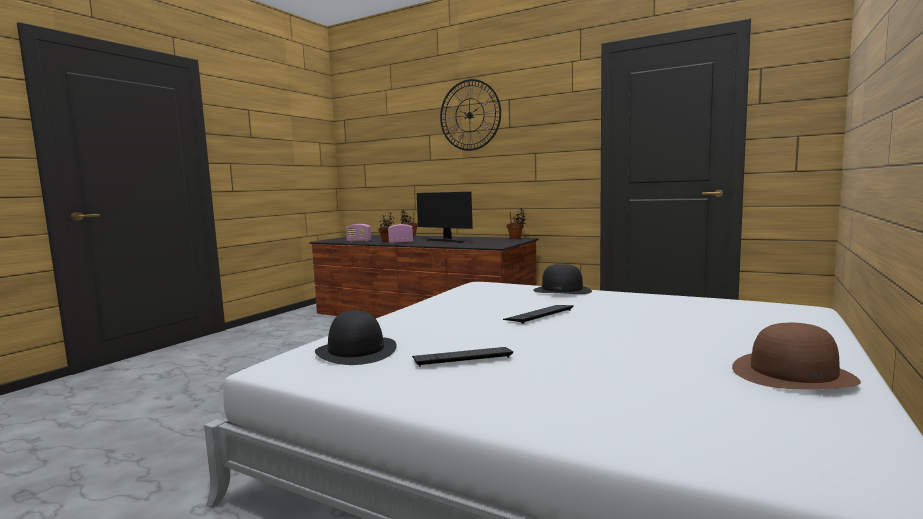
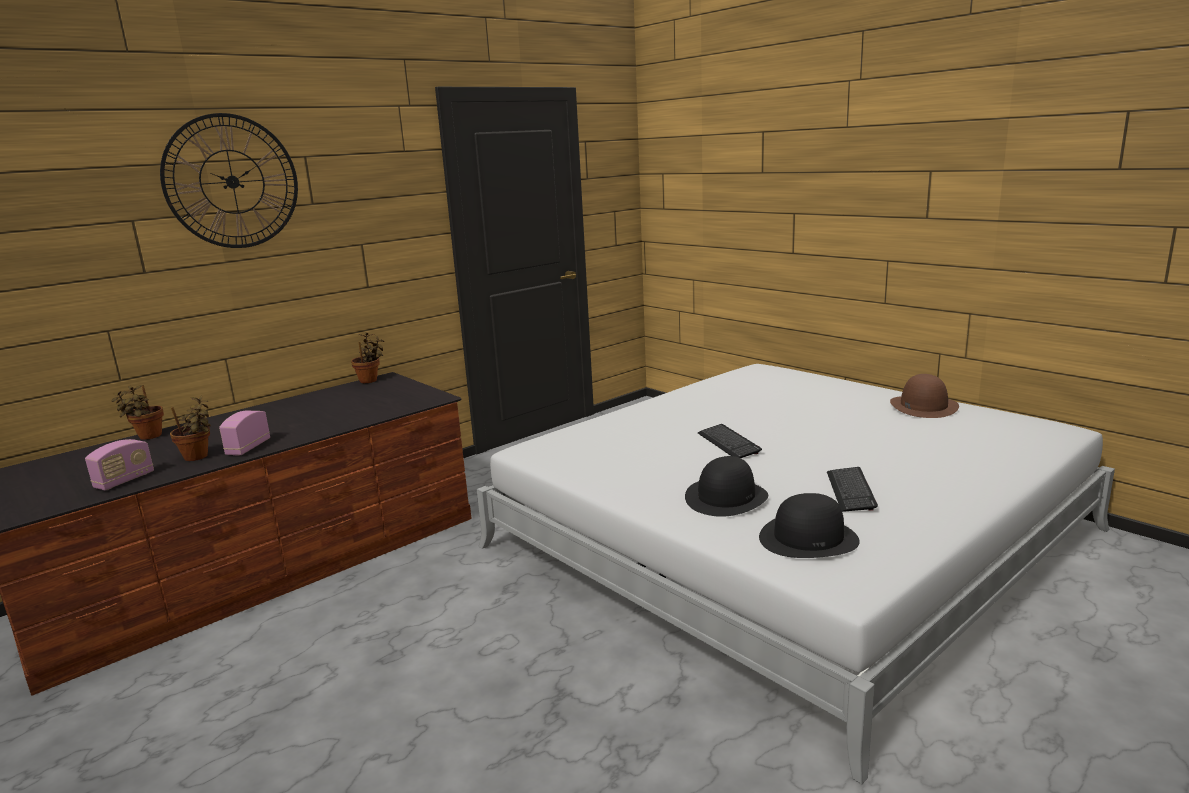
camera: 70 degrees left, 10 degrees up
(445, 241) = (302, 418): monitor -> none
(562, 290) = (620, 420): black hat -> black hat (726, 497)

